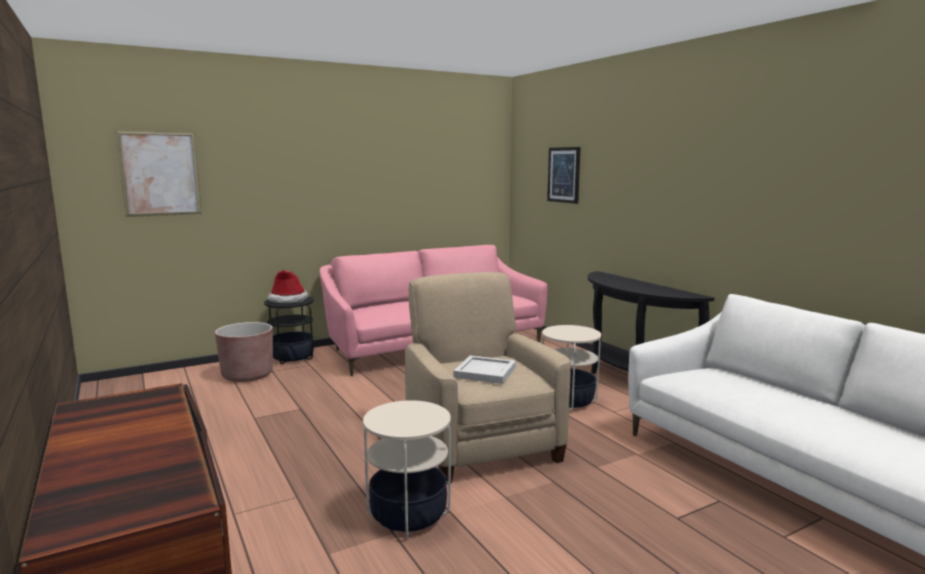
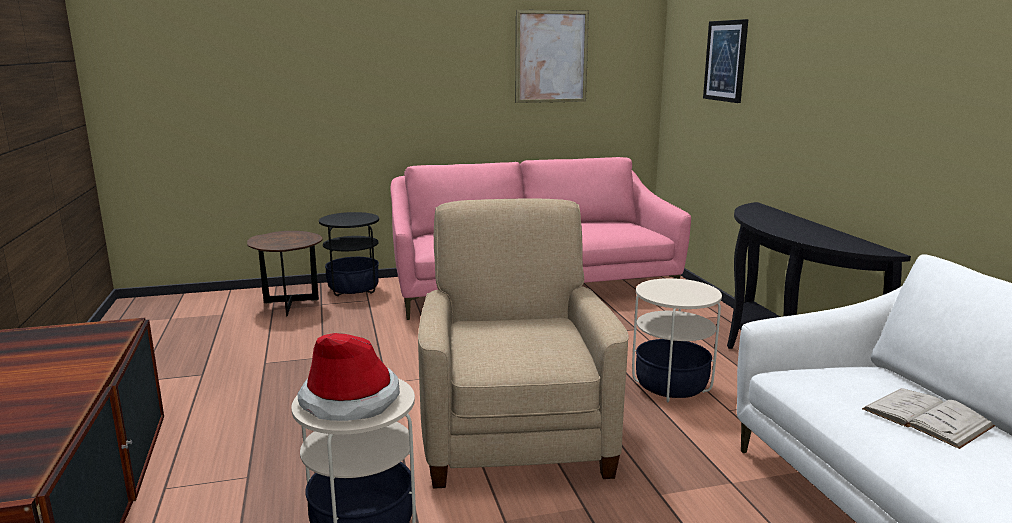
camera: 15 degrees right, 5 degrees up
(160, 174) = (197, 57): picture -> picture (551, 57)
(247, 375) = (290, 307): brown planter -> brown side table
(288, 300) = (348, 217): hat -> hat (350, 400)
(484, 372) = (510, 341): white tray -> none
(758, 390) = (926, 417): none -> white book

